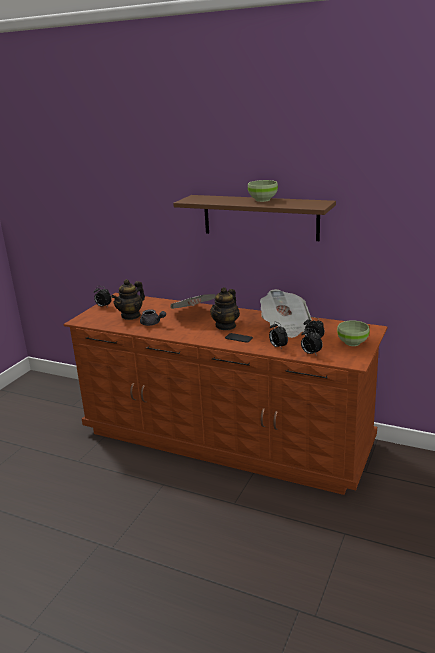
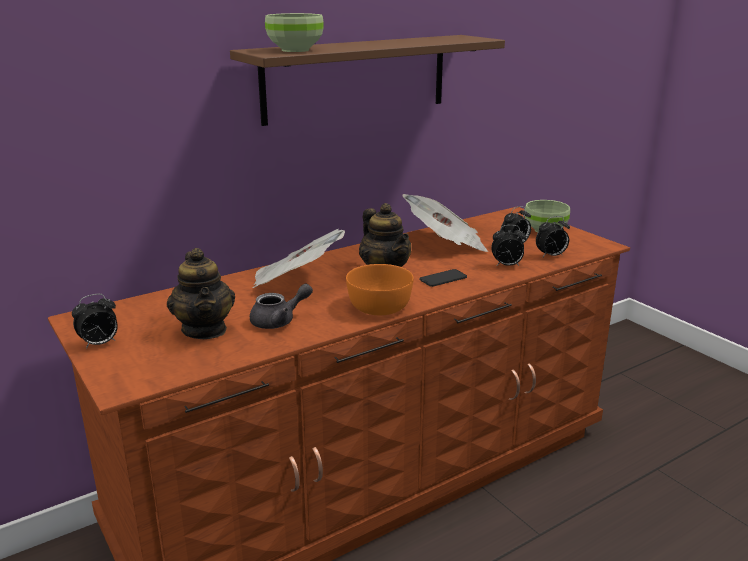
camera: 60 degrees left, 0 degrees up
(188, 335) = (378, 307): none -> orange bowl
(262, 200) = (380, 42): green bowl -> green bowl (294, 50)

